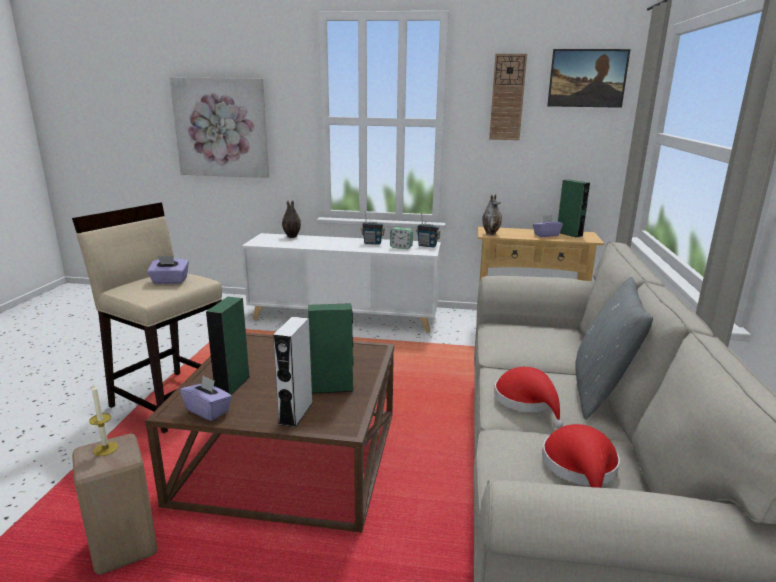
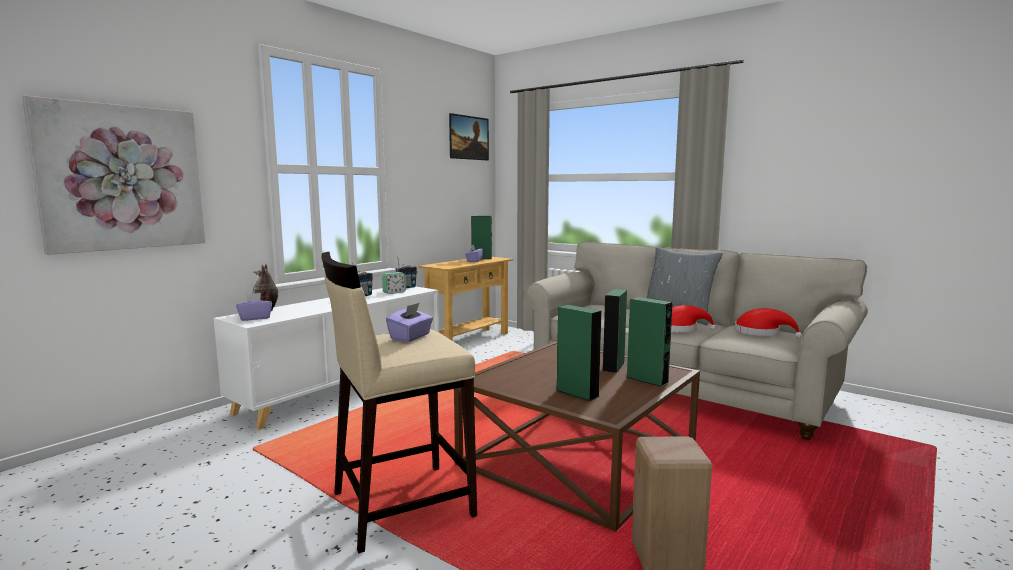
camera: 60 degrees left, 10 degrees down
(106, 449) = (665, 447): candle -> none
(208, 410) = (621, 405): purple tissue box -> purple tissue box (255, 318)
(295, 413) = (647, 380): white speaker -> green speaker
(491, 233) = (445, 266): vase -> none
(507, 97) = (425, 150): wall clock -> none

